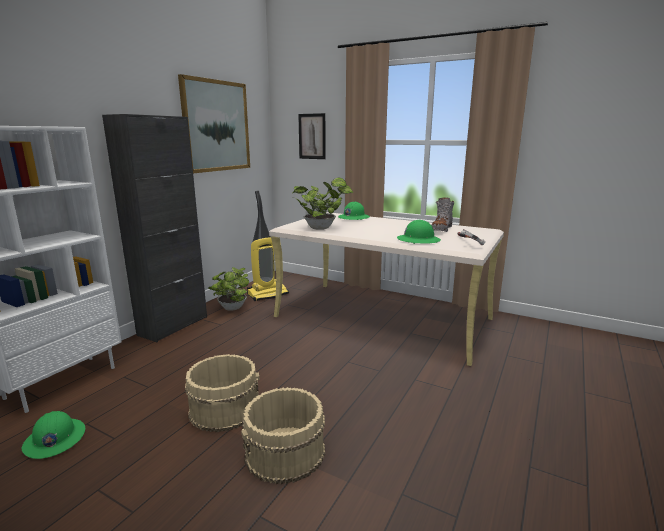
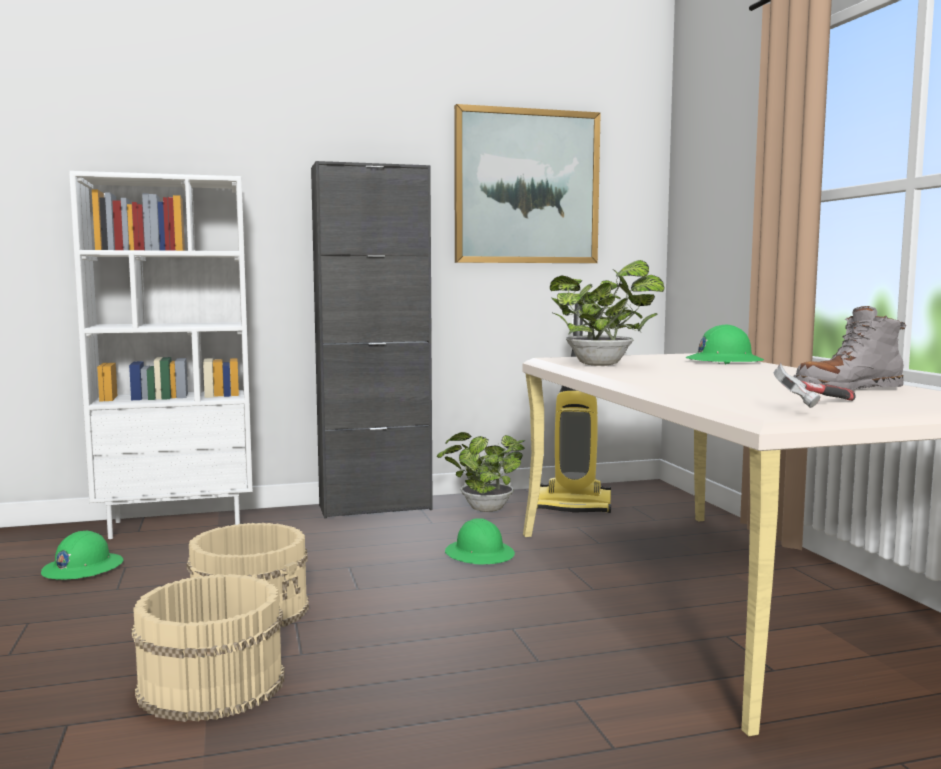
camera: 45 degrees right, 10 degrees down
(312, 136) = (720, 200): picture -> none
(418, 240) = (716, 392): green hard hat -> green hard hat (480, 554)

